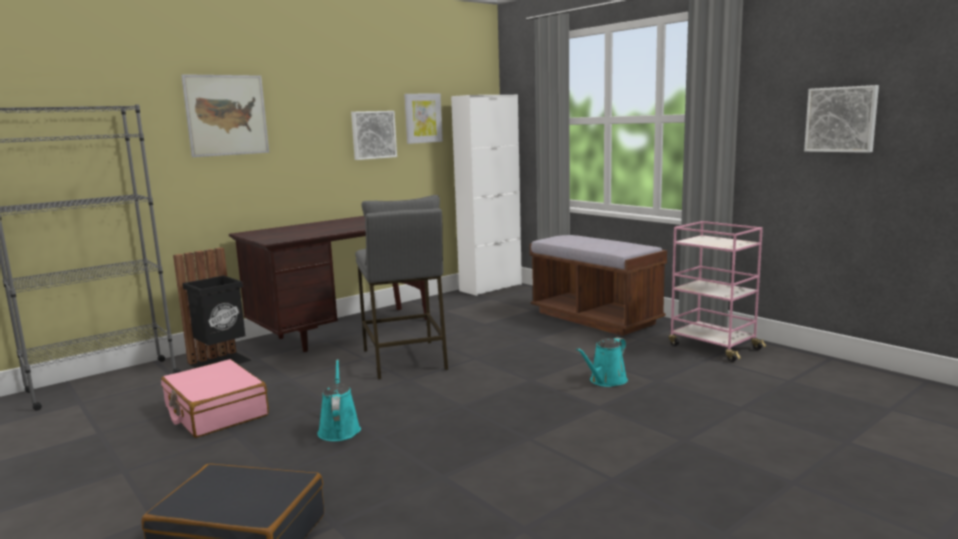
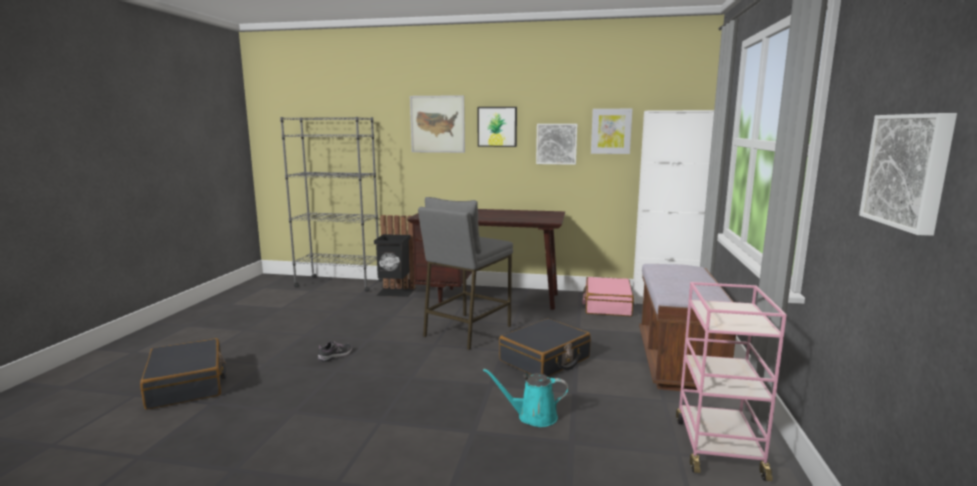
camera: 50 degrees right, 0 degrees up
(215, 412) = (329, 318): pink suitcase -> pink suitcase (607, 305)
(306, 116) = (497, 126): none -> picture
(339, 429) = (336, 356): turquoise watering can -> shoe
(520, 350) = (545, 359): none -> black suitcase

